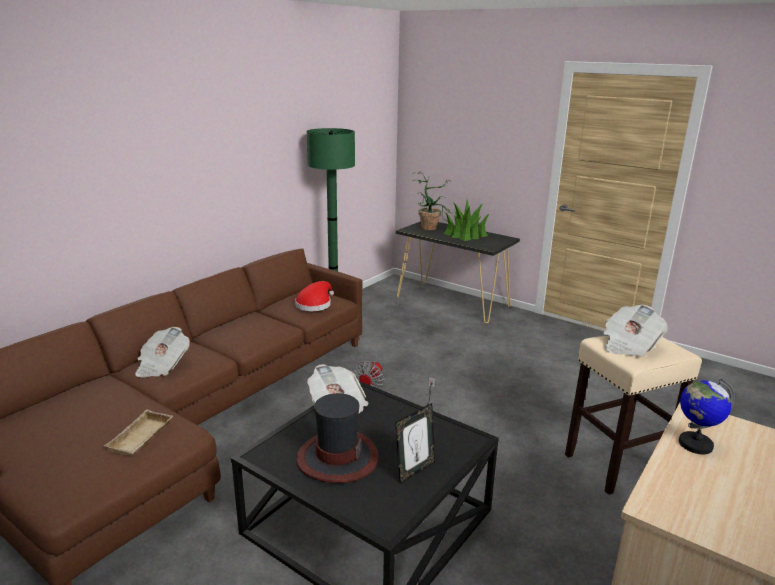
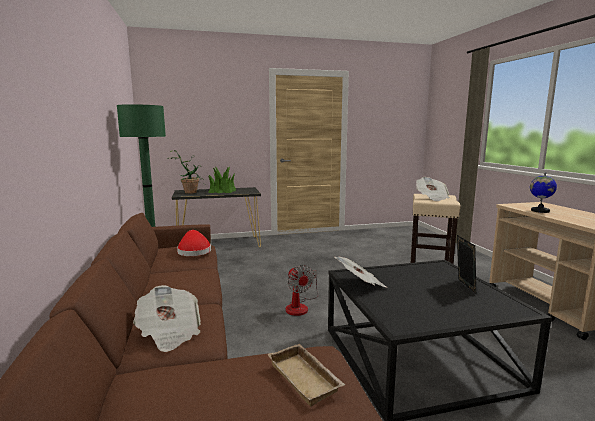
camera: 50 degrees left, 10 degrees down
(337, 458) = (429, 303): hat -> none

